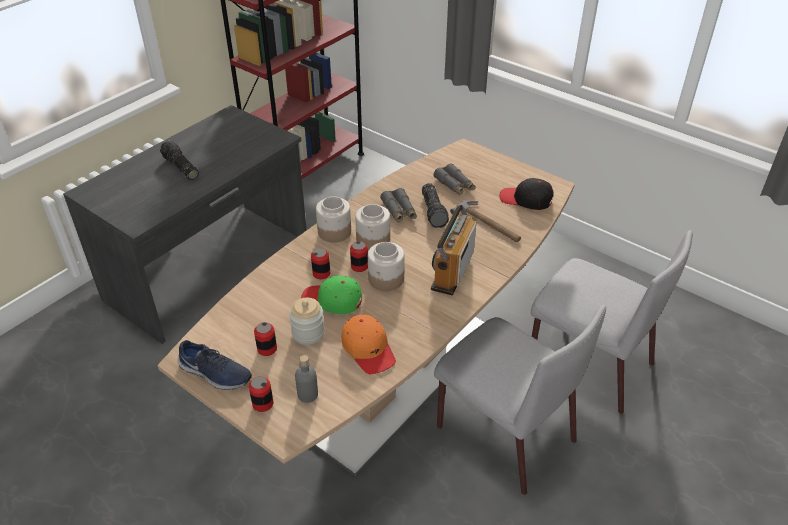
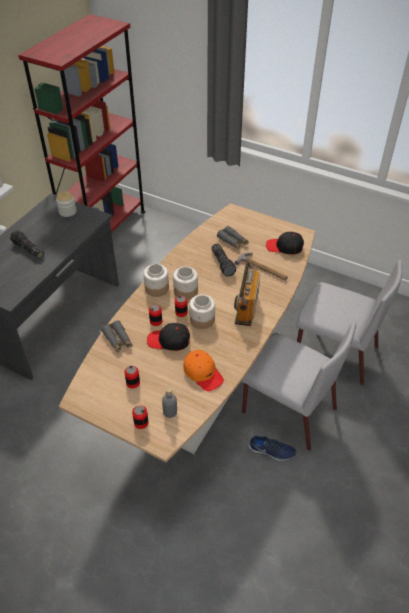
camera: 10 degrees left, 5 degrees up
(214, 374) = (101, 406): blue shoe -> blue shoe (271, 451)
(308, 333) = (158, 367): jar -> jar (67, 212)
(332, 300) = (169, 341): green cap -> black cap
(399, 211) = (198, 266): grey binoculars -> grey binoculars (118, 340)

